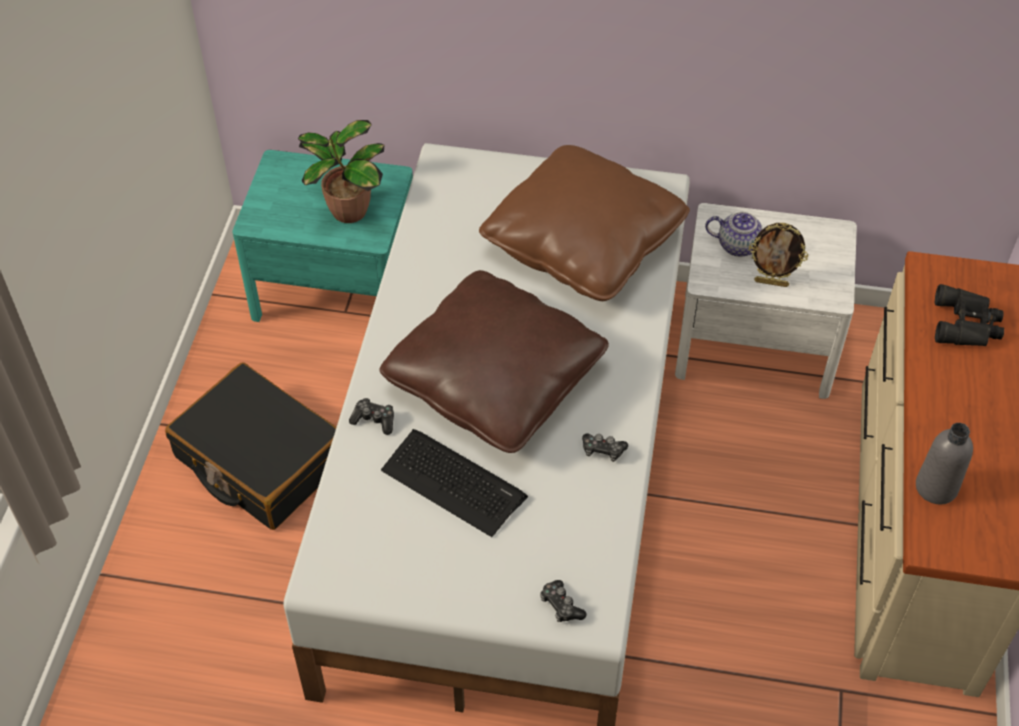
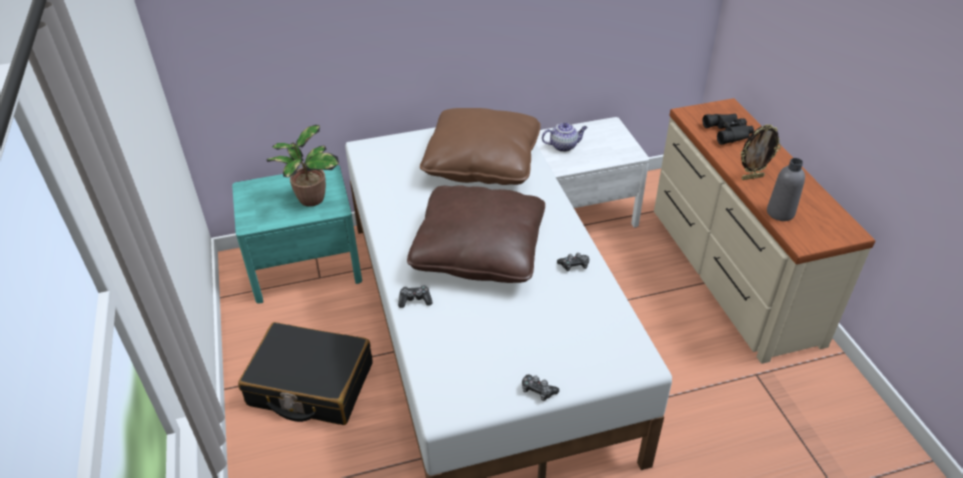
camera: 25 degrees left, 10 degrees down
(453, 483) = (493, 317): keyboard -> none
(561, 606) = (614, 362): game controller -> game controller (538, 391)
(771, 282) = (595, 158): picture frame -> picture frame (752, 177)

